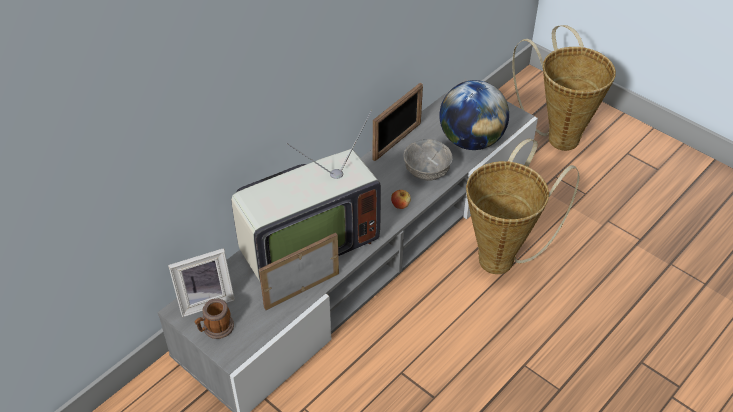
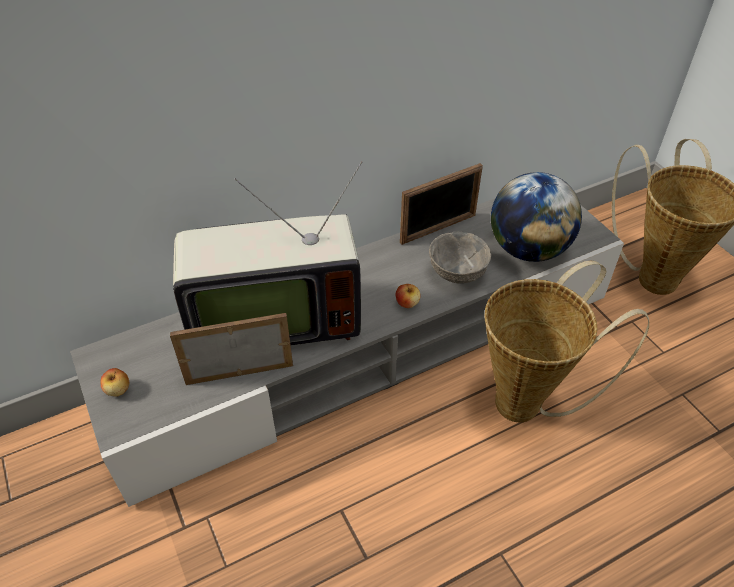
camera: 20 degrees right, 0 degrees up
(205, 300) = (128, 352): picture frame -> none
(215, 328) = (118, 390): mug -> apple

